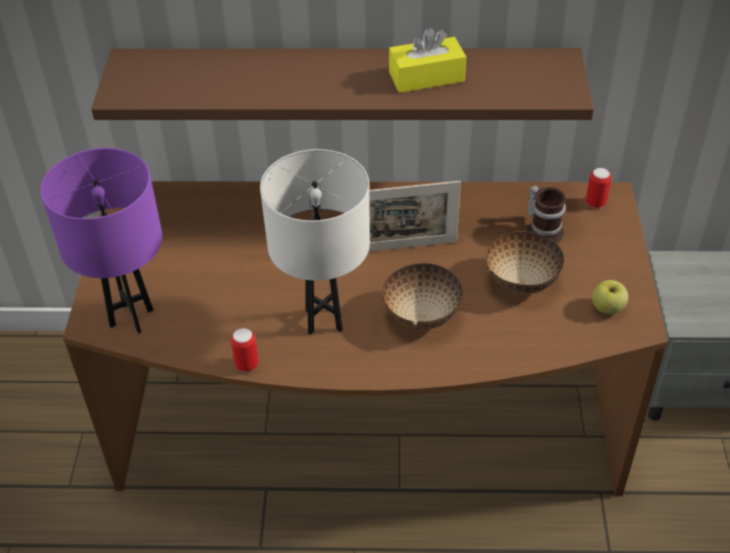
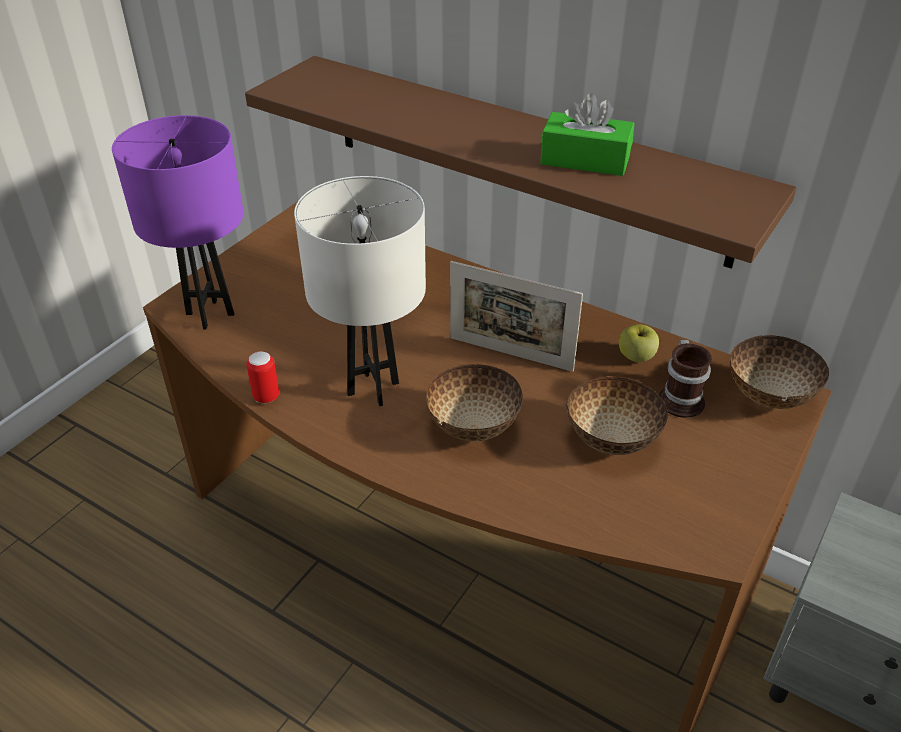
camera: 30 degrees right, 5 degrees down
(426, 77) = (585, 160): yellow tissue box -> green tissue box
(595, 203) = (768, 395): can -> bowl
(607, 308) = (693, 511): apple -> apple (636, 357)

